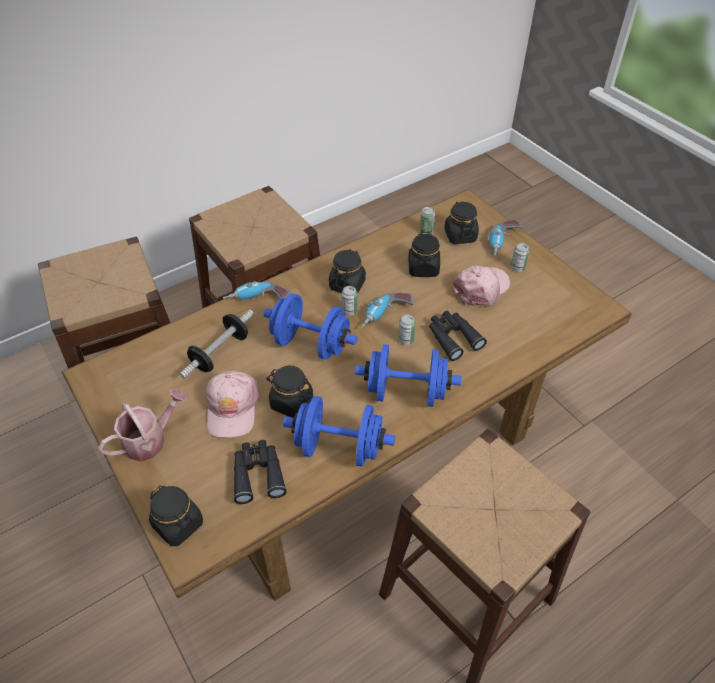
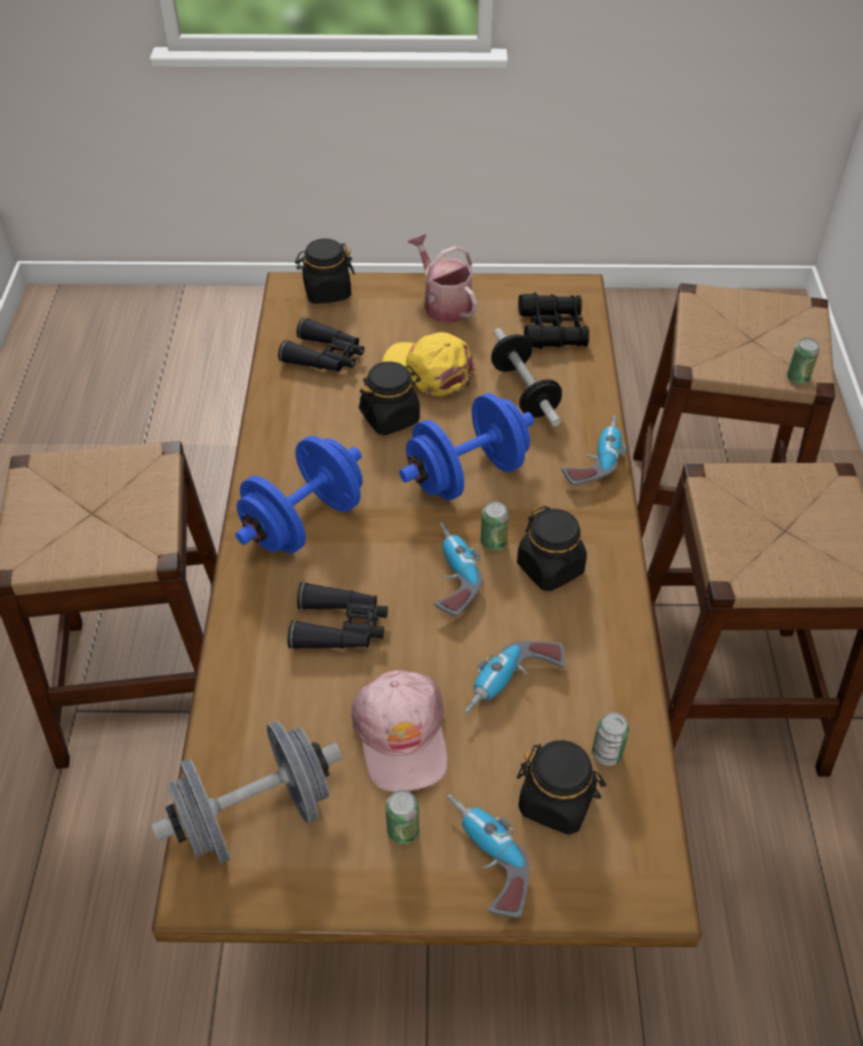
camera: 125 degrees right, 0 degrees up
(146, 367) = (552, 330): none -> black binoculars
(150, 440) = (443, 303): watering can -> watering can turned 150 degrees clockwise
(232, 408) = (429, 370): pink cap -> yellow cap
(339, 447) = (293, 427): blue dumbbell -> none
(406, 340) = (386, 572): can -> can (797, 378)
(423, 268) = (512, 685): black jar -> power drill
(562, 311) = (255, 815): none -> grey dumbbell

